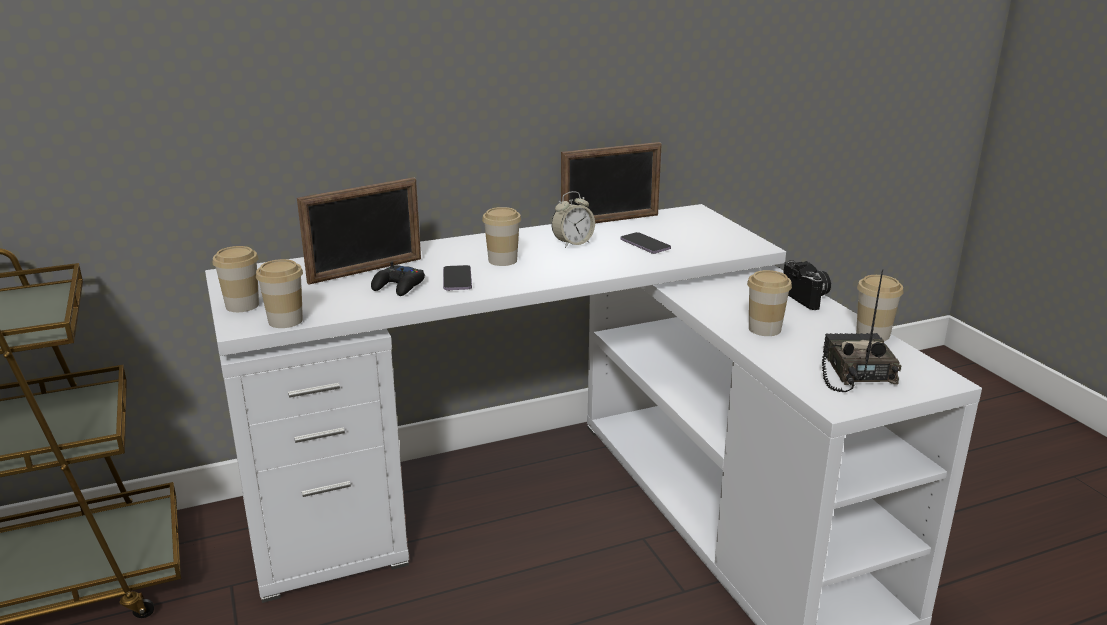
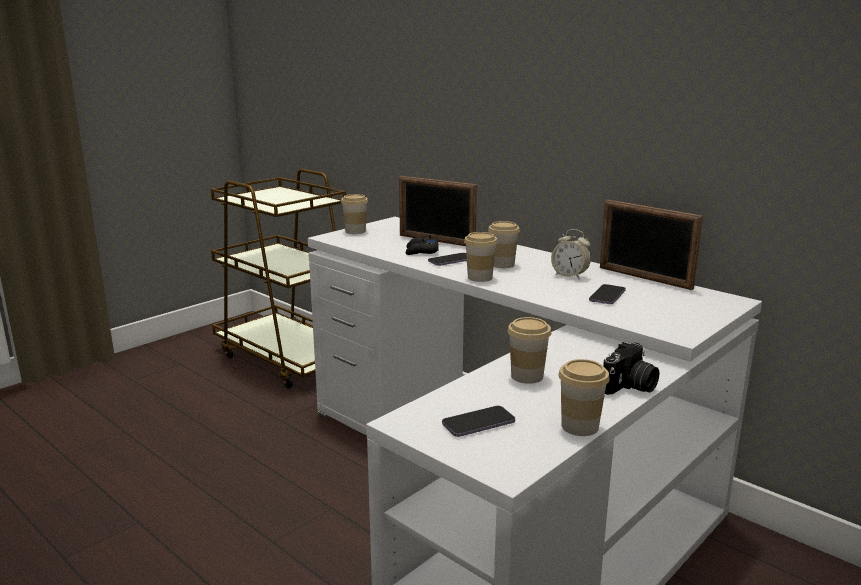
camera: 65 degrees right, 5 degrees down
(285, 321) = (344, 242): cup -> cup (480, 277)
(853, 371) = (478, 423): radio -> phone

